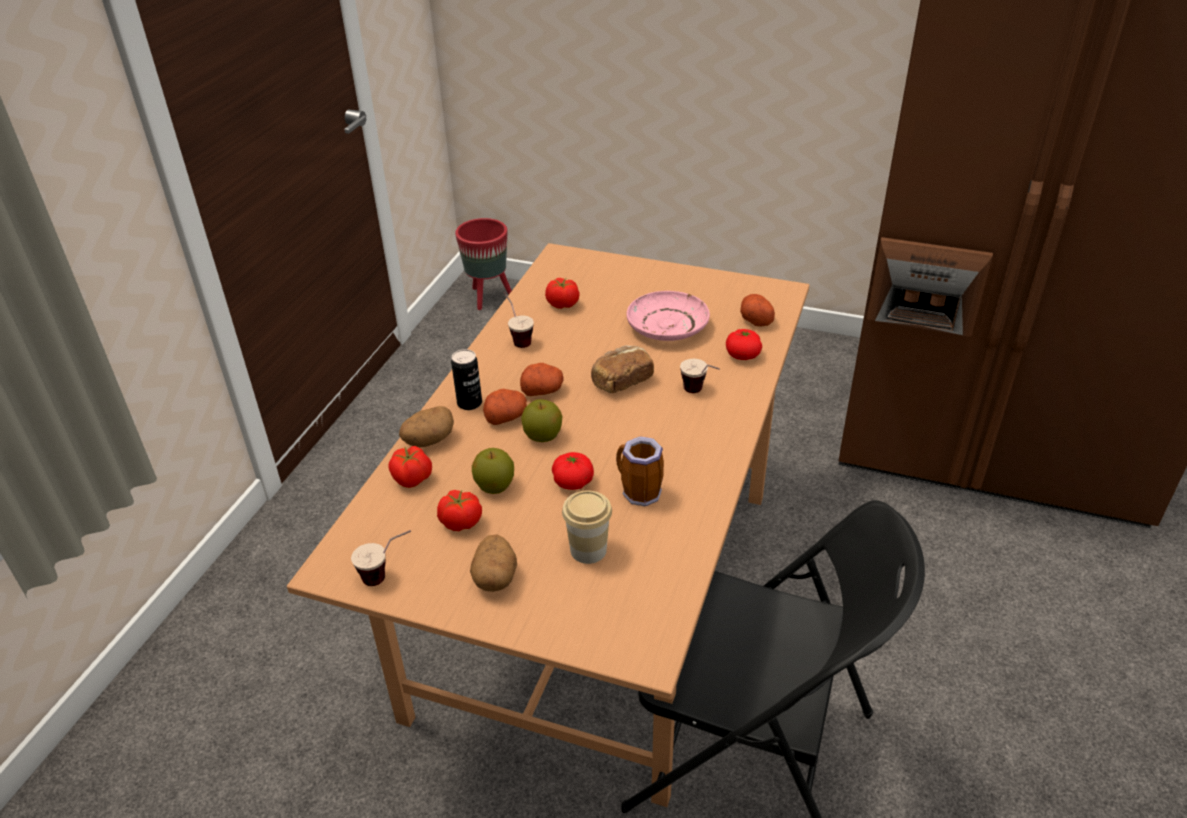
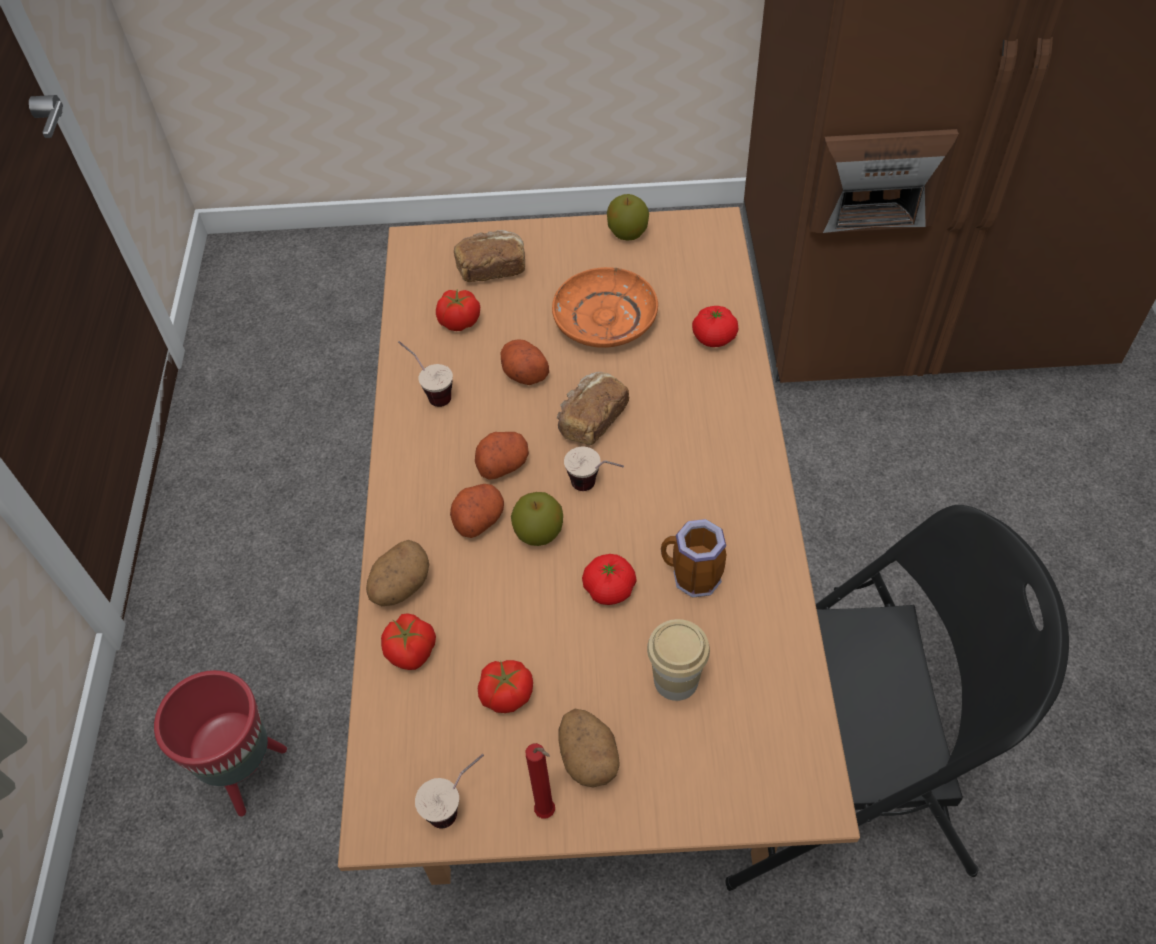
camera: 20 degrees left, 15 degrees up
(446, 601) = (547, 813): none -> red candle
(469, 403) = (422, 512): can -> none
(488, 297) = (260, 266): red planter -> red planter (246, 771)
(495, 486) = (519, 627): apple -> apple (627, 233)
(603, 280) = (491, 269): none -> bread
(667, 326) = (604, 319): pink plate -> orange plate
(700, 393) = (692, 410): cup -> cup (595, 488)
(755, 319) = (703, 279): potato -> potato (523, 372)

